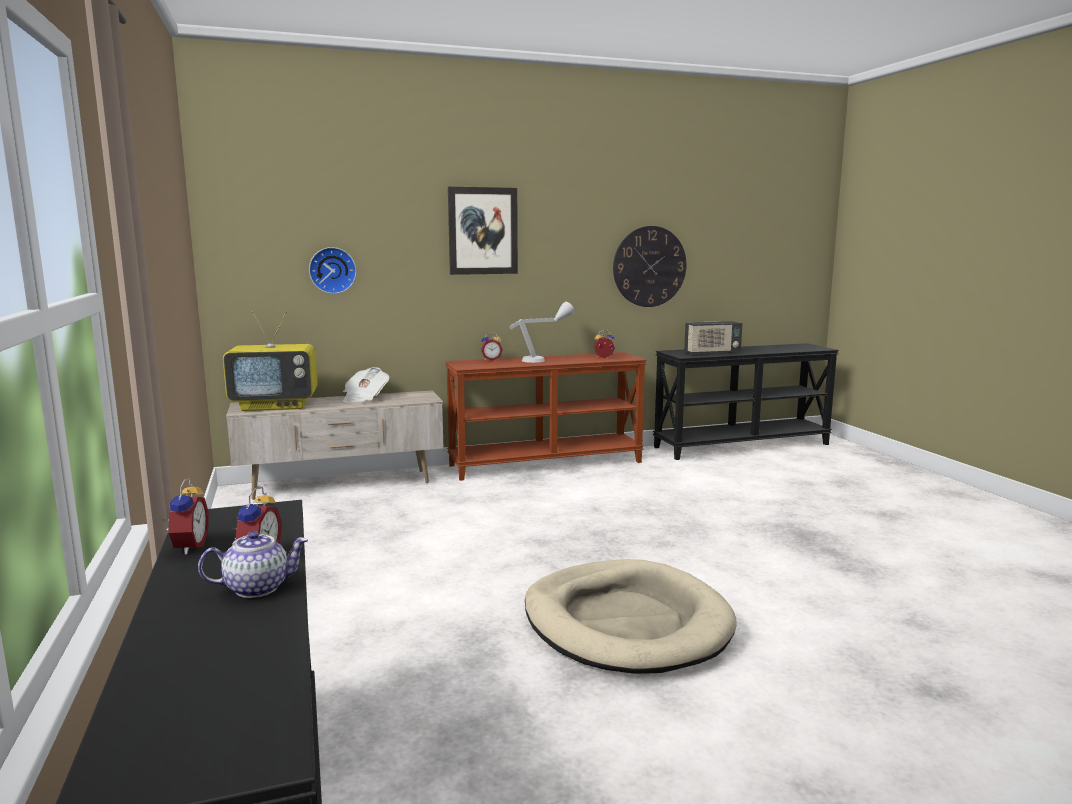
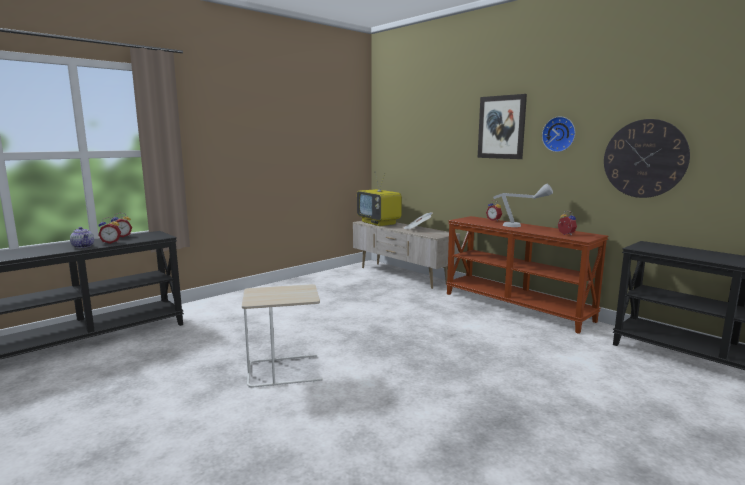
camera: 65 degrees right, 0 degrees up
(332, 270) = (420, 152): wall clock -> wall clock (559, 134)
(626, 623) = (285, 371): beige dog bed -> beige side table
(712, 353) = (681, 253): radio -> none

